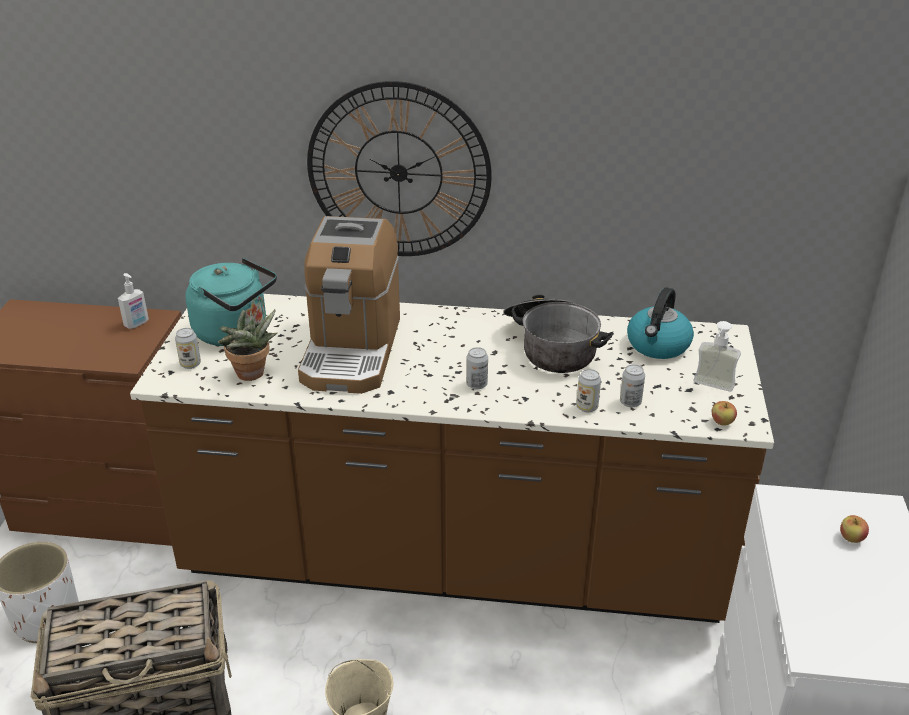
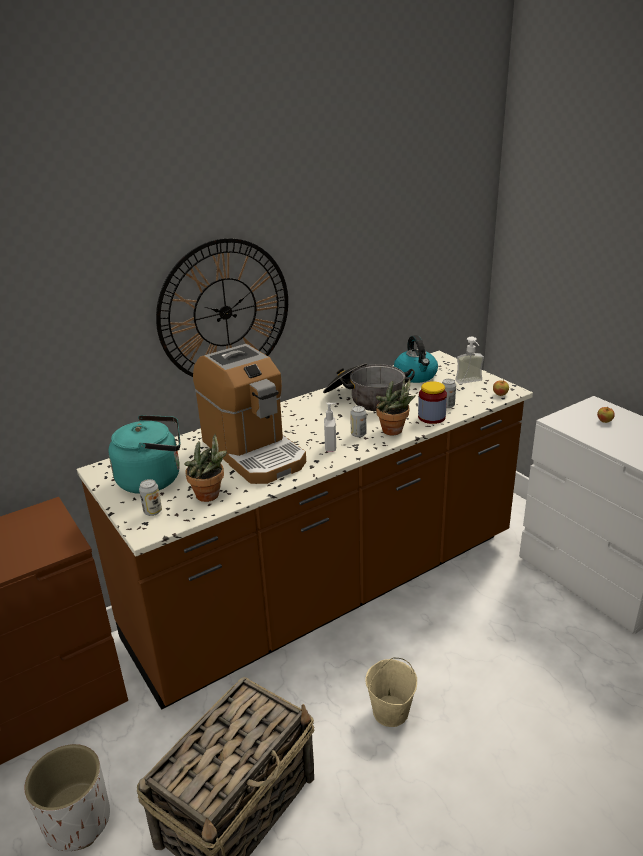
camera: 40 degrees left, 5 degrees down
(137, 324) = (35, 520): soap dispenser -> soap dispenser (331, 447)
(518, 402) = (395, 431): none -> potted plant
(587, 407) = (431, 417): can -> jar

